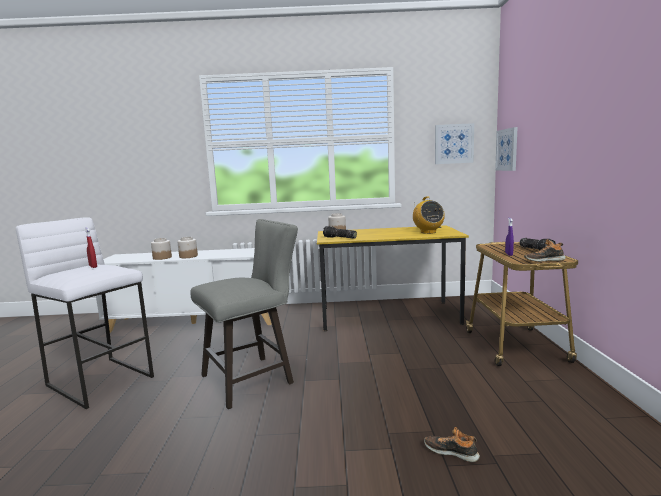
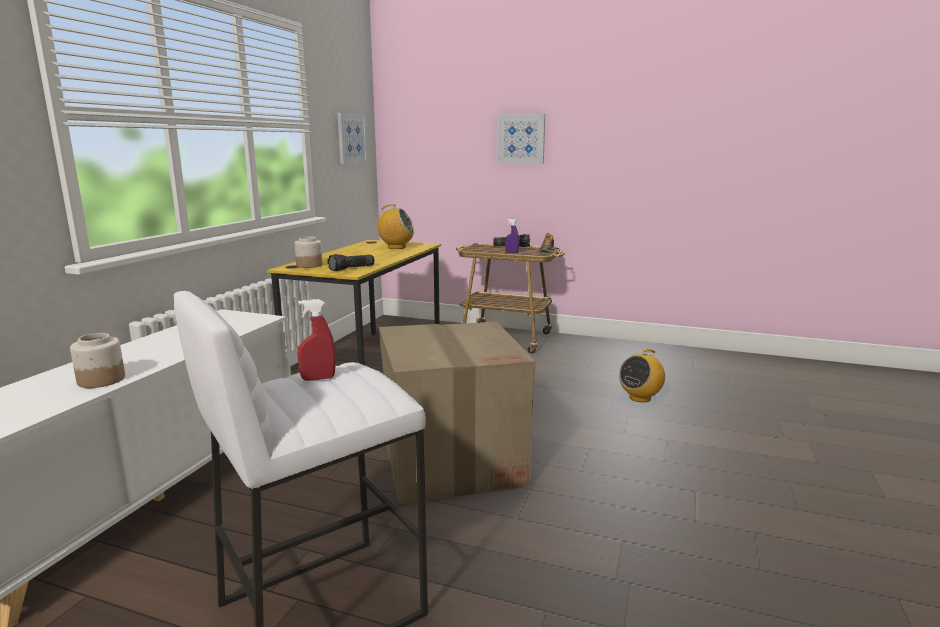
camera: 70 degrees left, 5 degrees up
(188, 256) = (150, 360): jar -> none
(253, 378) = (452, 460): grey stool -> cardboard box
(451, 451) = (640, 397): shoe -> radio
(507, 149) = (406, 149): picture -> picture (521, 139)

